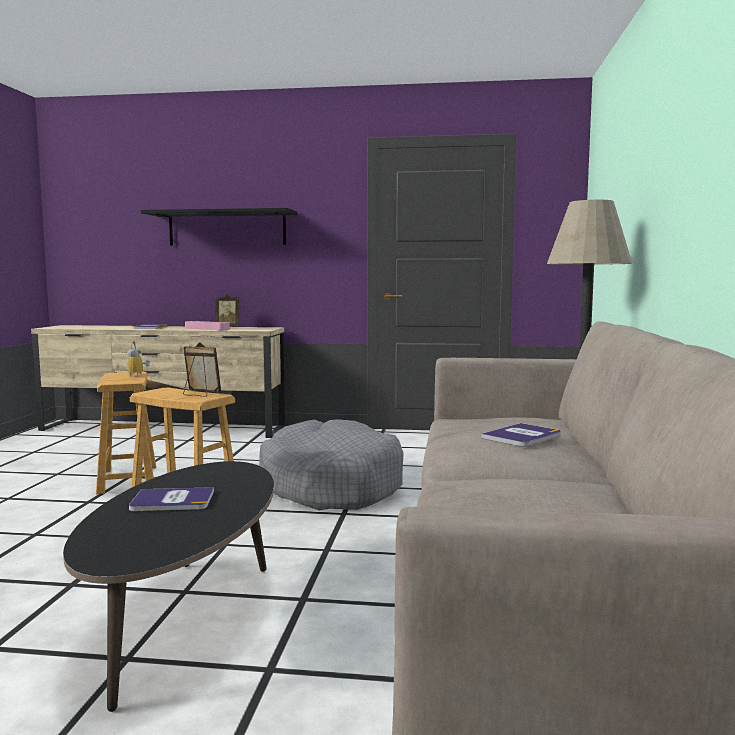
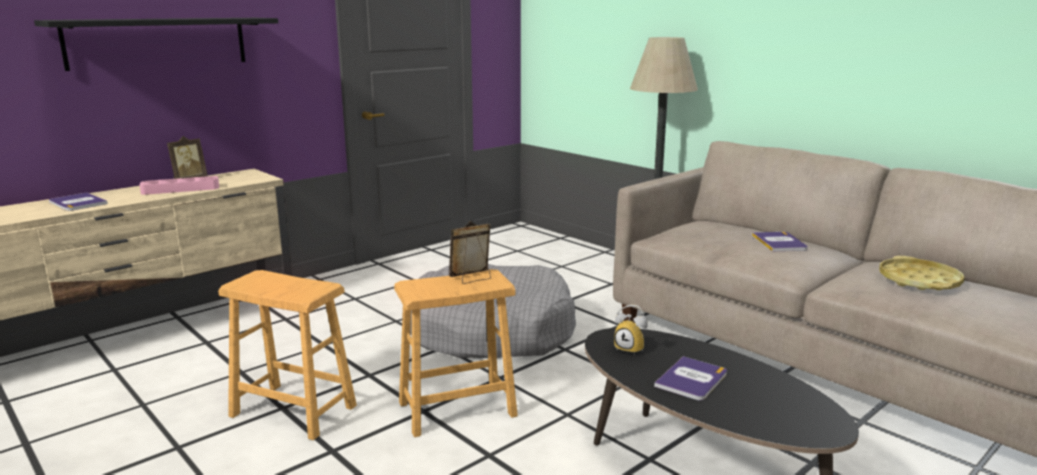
camera: 50 degrees left, 10 degrees up
(138, 375) = (282, 277): alarm clock -> alarm clock (631, 349)
(539, 498) = (919, 281): none -> yellow tray

